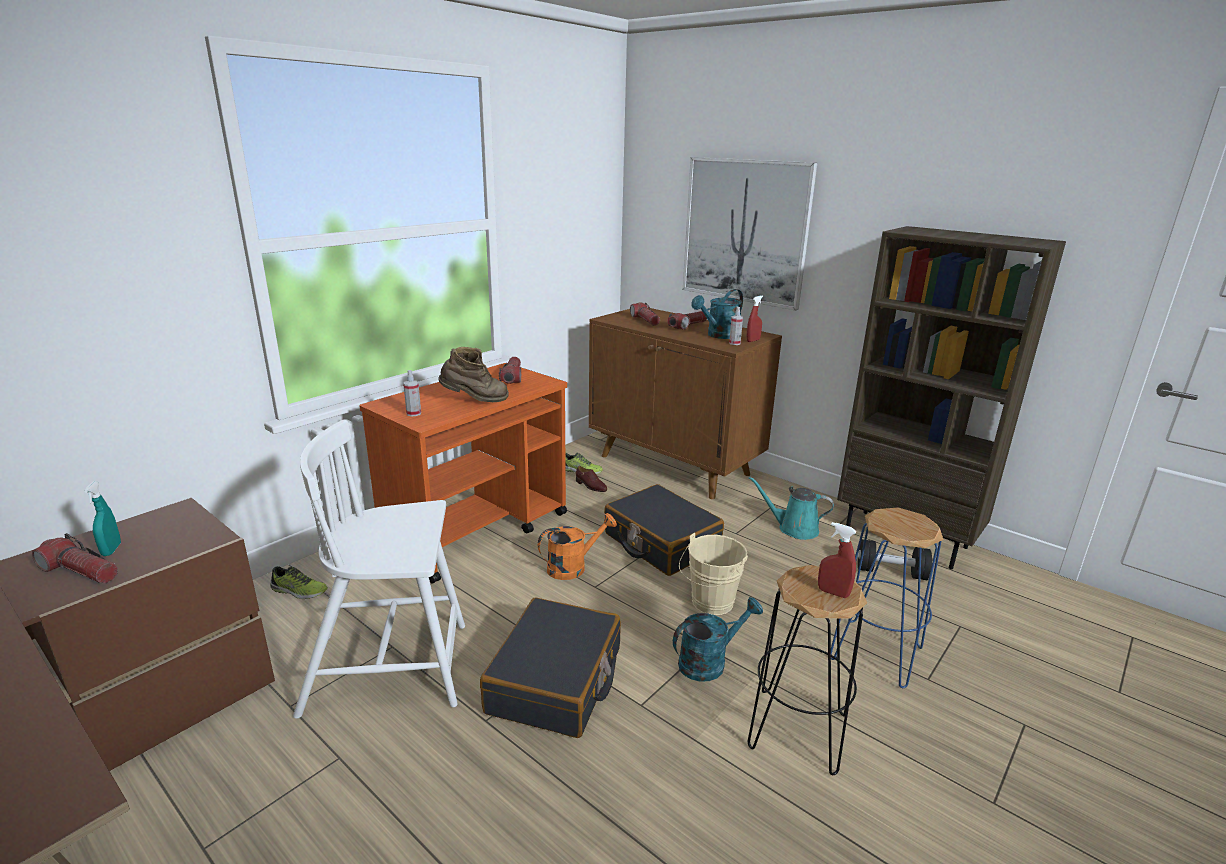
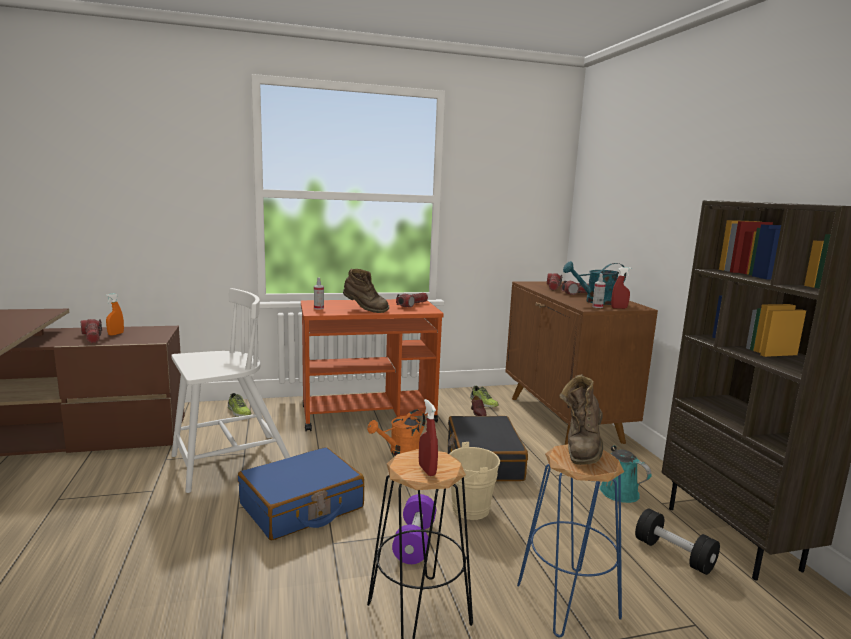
camera: 35 degrees right, 10 degrees down
(111, 550) = (116, 334): turquoise spray bottle -> orange spray bottle
(391, 668) = (229, 462): white chair -> white chair turned 120 degrees clockwise
(556, 681) = (302, 506): black suitcase -> blue suitcase
(573, 567) = (400, 452): orange watering can -> orange watering can turned 135 degrees clockwise
(709, 662) = (414, 542): turquoise watering can -> purple dumbbell
(745, 231) = (642, 216): picture -> none
(889, 514) = (582, 449): none -> brown boot

